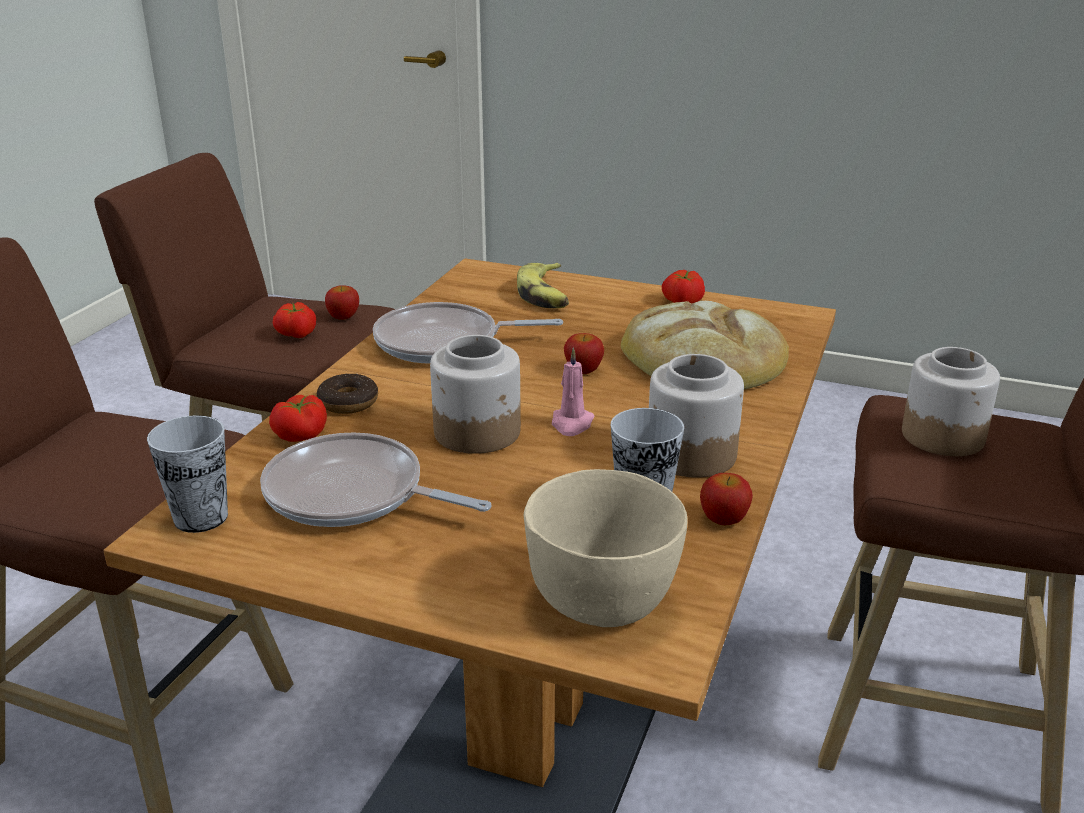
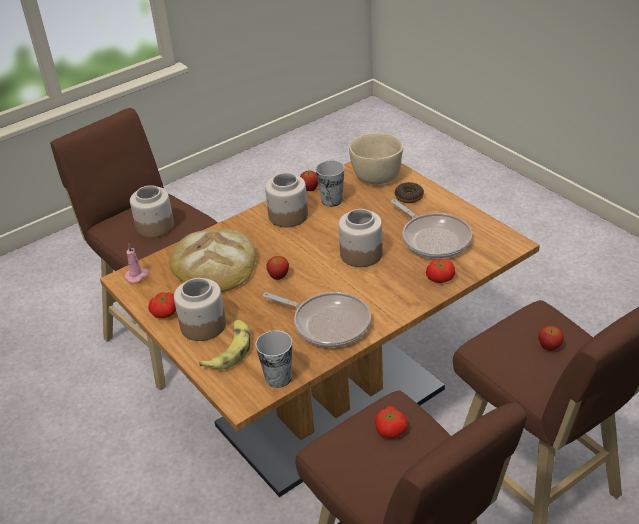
camera: 145 degrees left, 10 degrees up
(201, 517) = (498, 246): cup -> cup (278, 378)
(343, 317) = (347, 440): apple -> apple (549, 346)
(348, 402) = (407, 292): donut -> donut (409, 196)
(571, 424) = (317, 245): pink candle -> pink candle (137, 276)
(614, 304) = (202, 325): none -> jar

